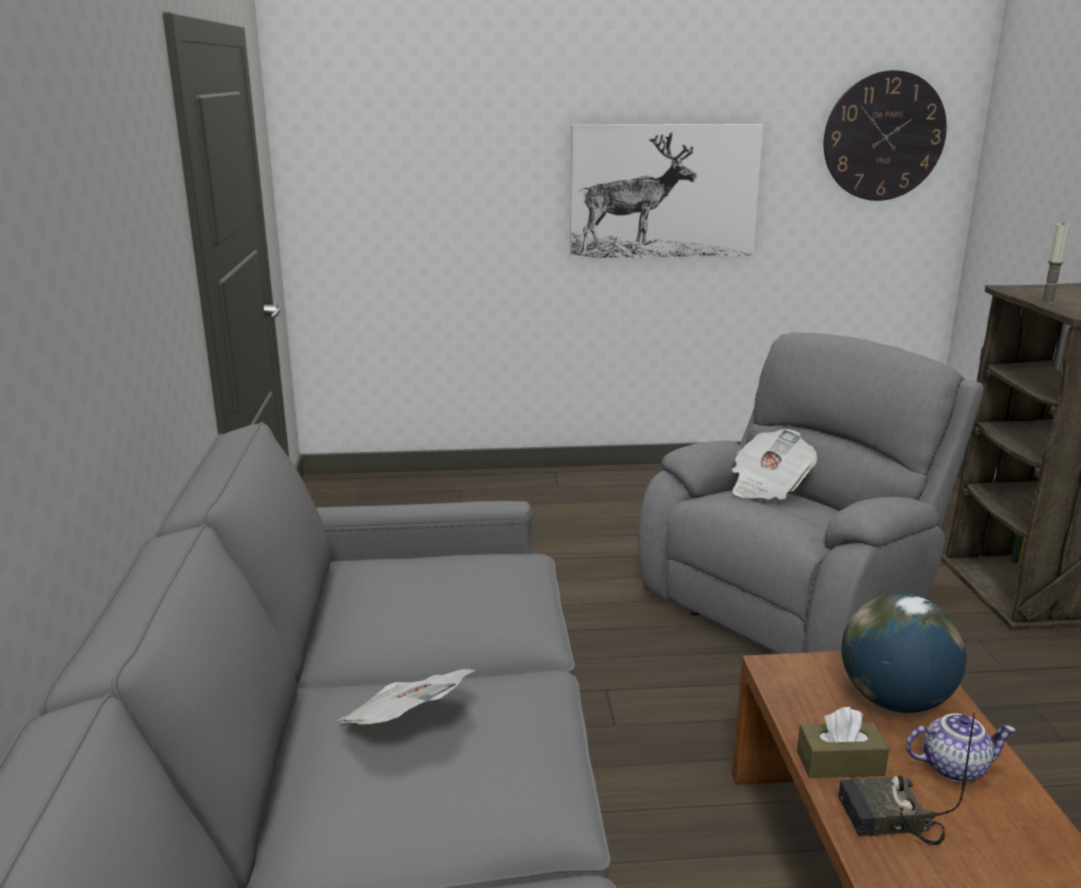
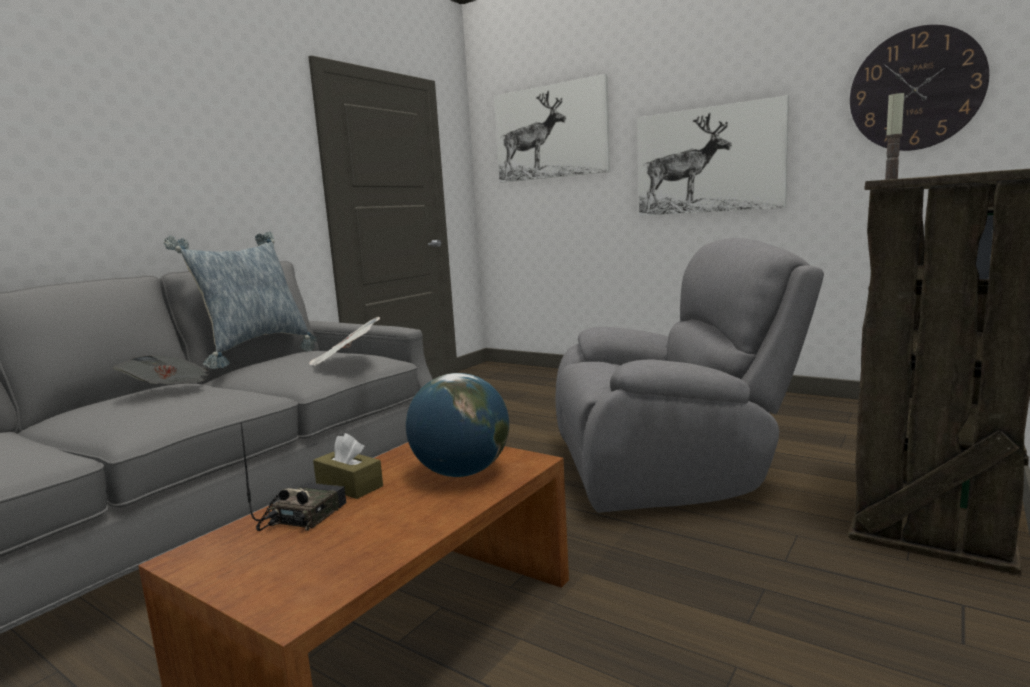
camera: 40 degrees right, 10 degrees down
(319, 613) = (253, 360): none -> pillow
(427, 127) = (550, 132): none -> picture
(768, 486) = (638, 359): newspaper -> newspaper (345, 362)
(888, 820) = (302, 516): radio -> radio turned 75 degrees clockwise
(954, 767) = (408, 510): teapot -> none

